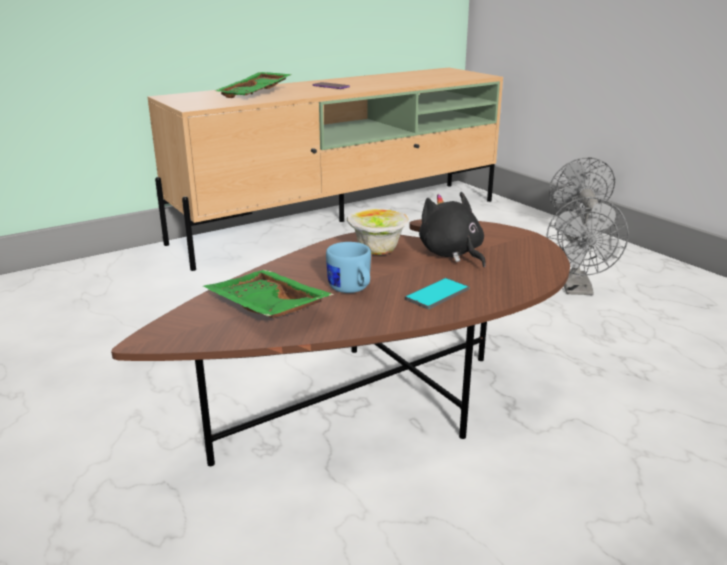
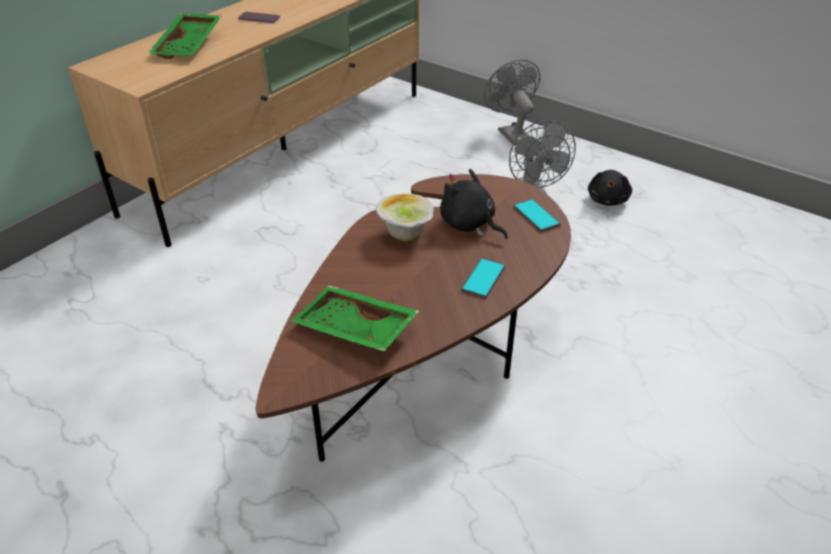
camera: 20 degrees left, 15 degrees up
(351, 290) = (412, 289): blue mug -> none
(533, 258) = (536, 216): none -> phone
(666, 304) = (607, 200): none -> black plush toy

